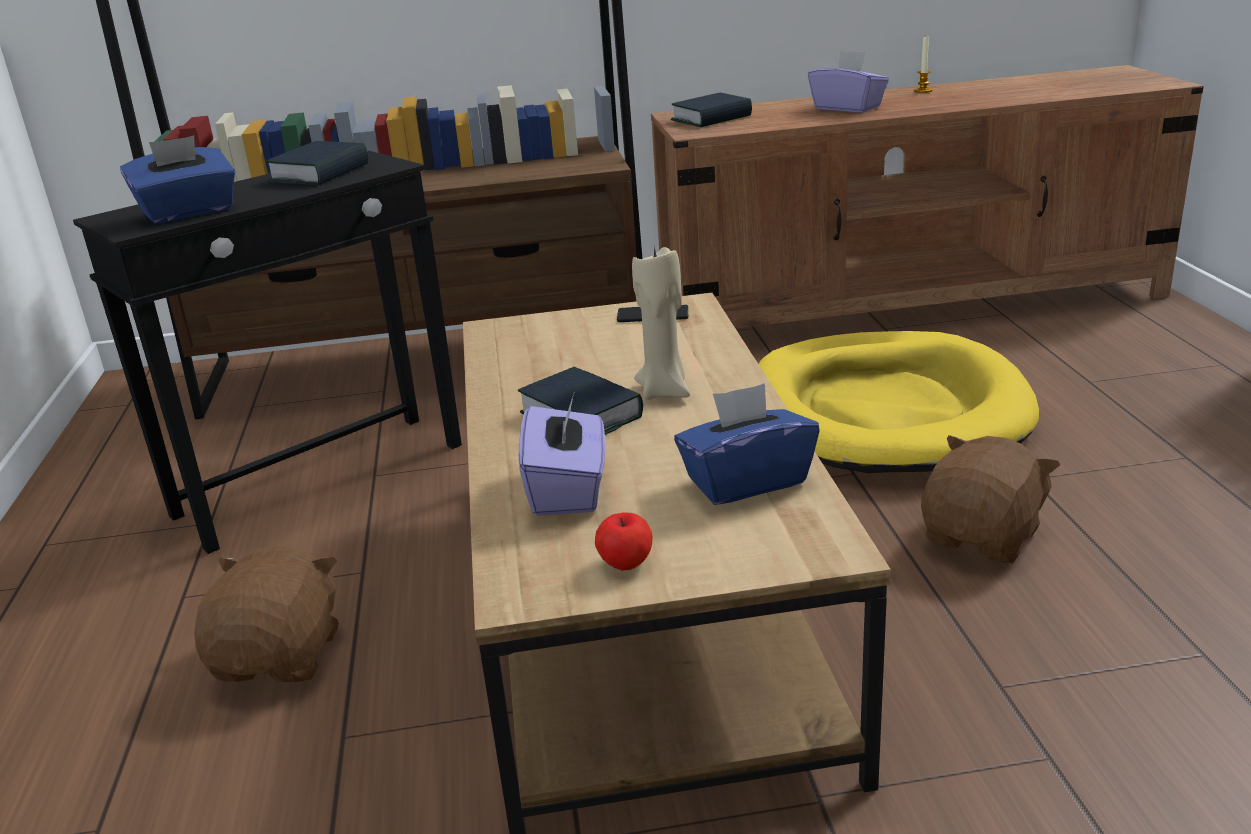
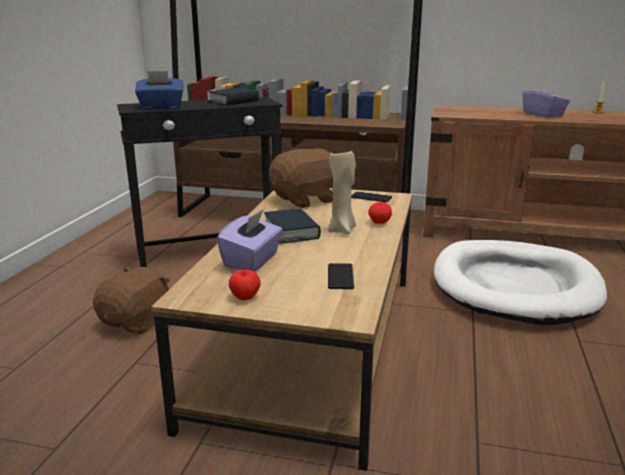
camera: 20 degrees right, 5 degrees down
(711, 118) = (462, 110): book -> none
(712, 362) = (379, 223): none -> apple
(746, 481) = (340, 277): blue tissue box -> phone
(886, 412) = (514, 286): yellow dog bed -> white dog bed
(983, 537) = (525, 362): brown plush toy -> brown plush toy (306, 200)

